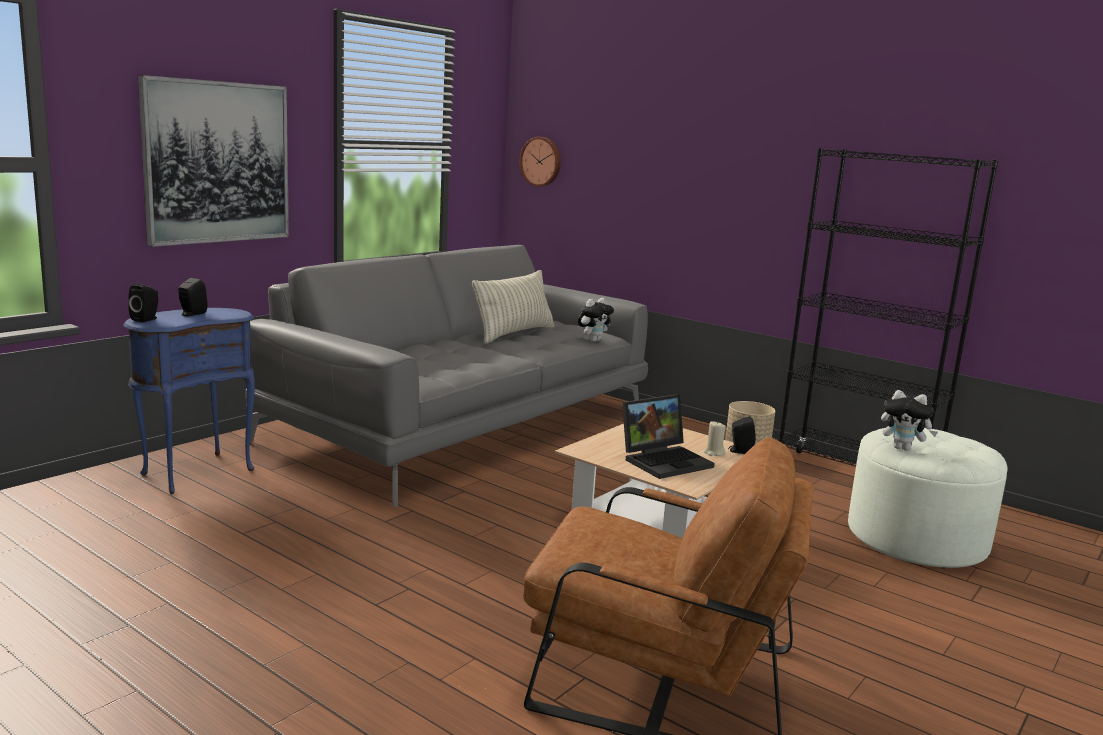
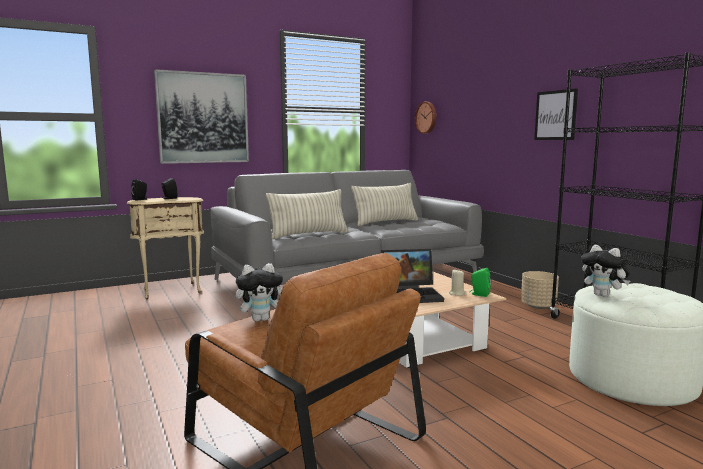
camera: 25 degrees right, 5 degrees down
(195, 472) = (171, 290): blue side table -> beige side table
(440, 367) = (308, 235): none -> pillow
(593, 340) = (434, 227): plush toy -> plush toy (261, 319)
(739, 451) = (479, 294): black speaker -> green speaker
(769, 192) = (555, 115): none -> picture

